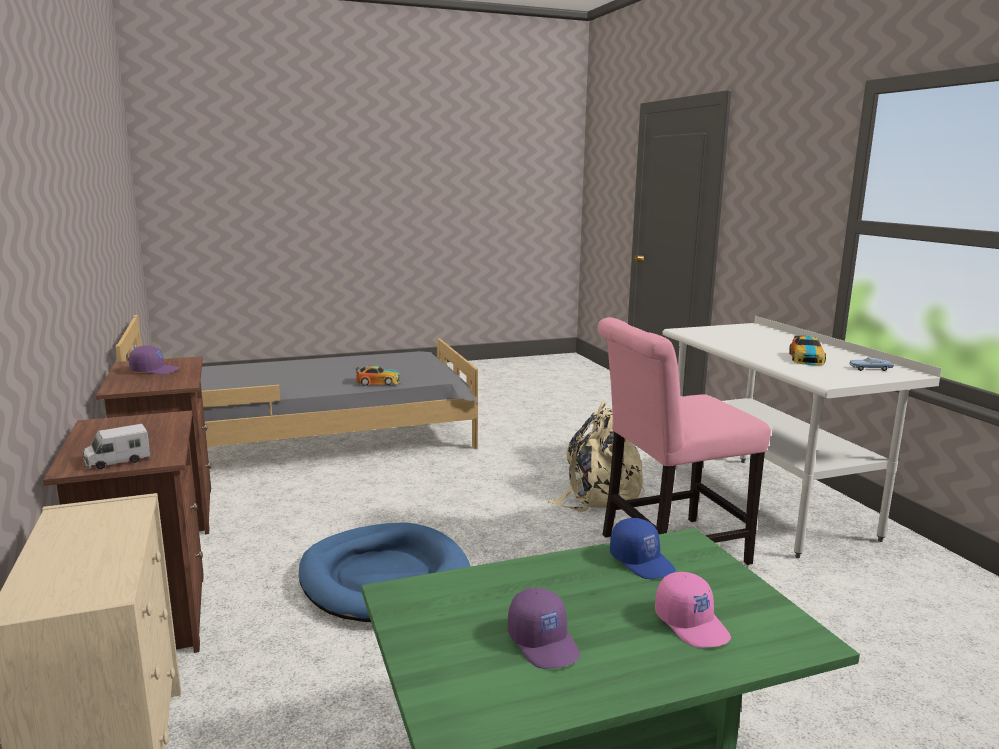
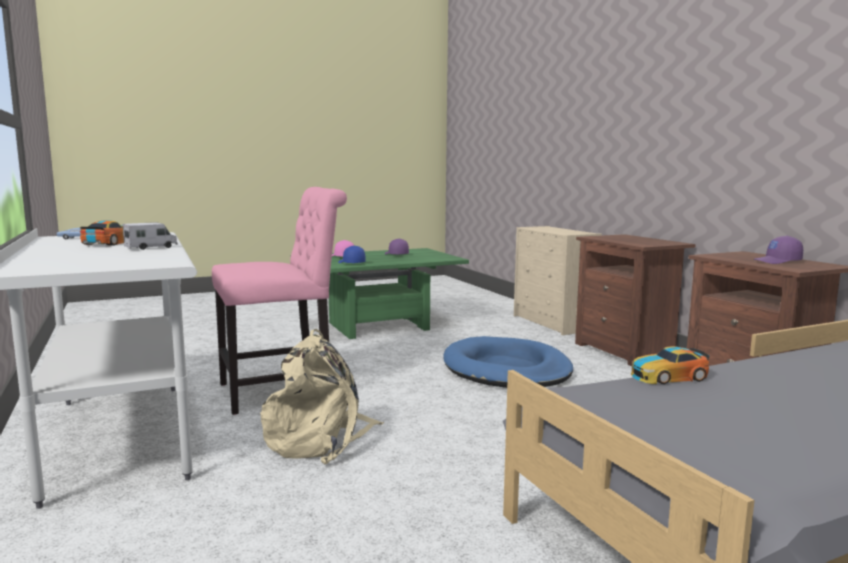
camera: 175 degrees right, 5 degrees down
(117, 461) = (610, 236): toy truck -> toy truck (151, 247)

